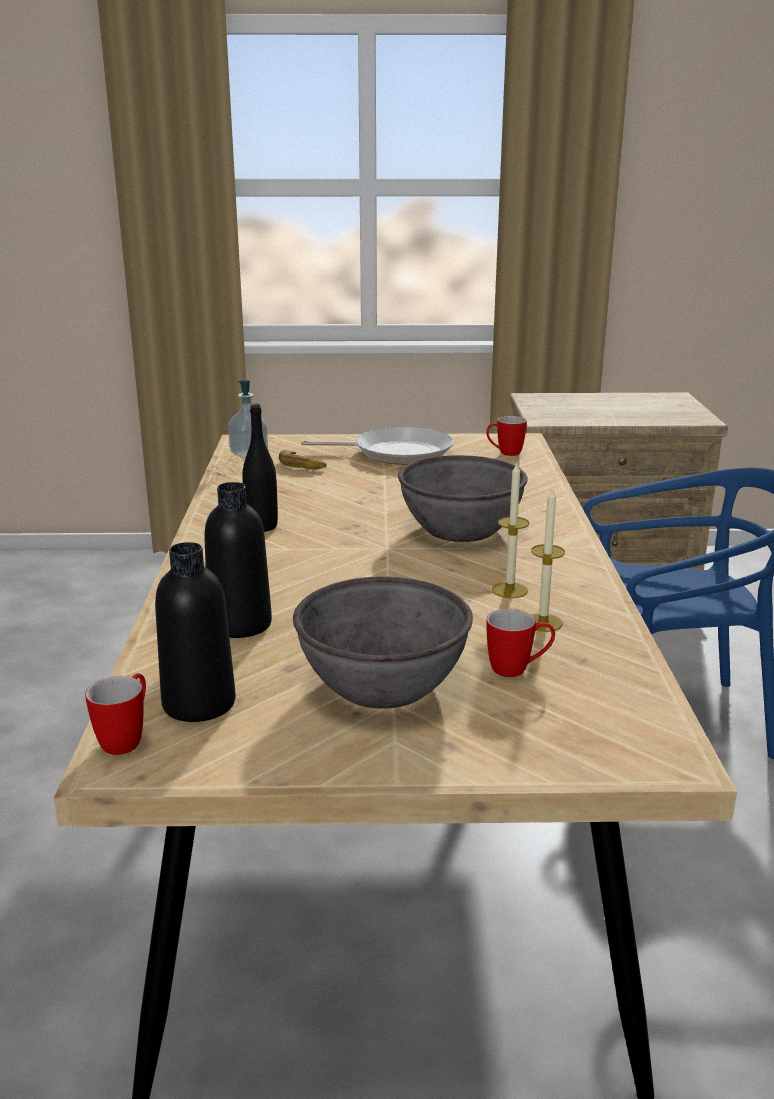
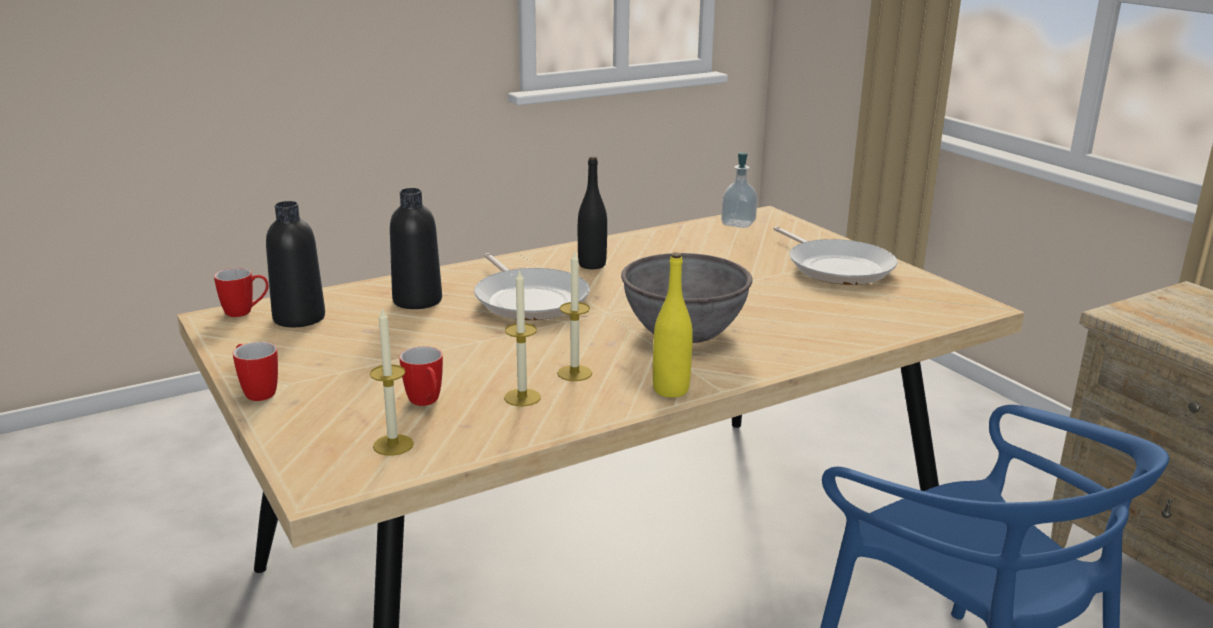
camera: 60 degrees right, 0 degrees up
(302, 465) = (743, 245): banana -> none
(313, 571) = (529, 299): none -> frying pan
(382, 684) = (365, 362): grey bowl -> none
(504, 453) = (919, 308): mug -> mug (256, 392)
(577, 563) = (670, 390): none -> yellow bottle
(601, 704) = (393, 445): none -> candle

